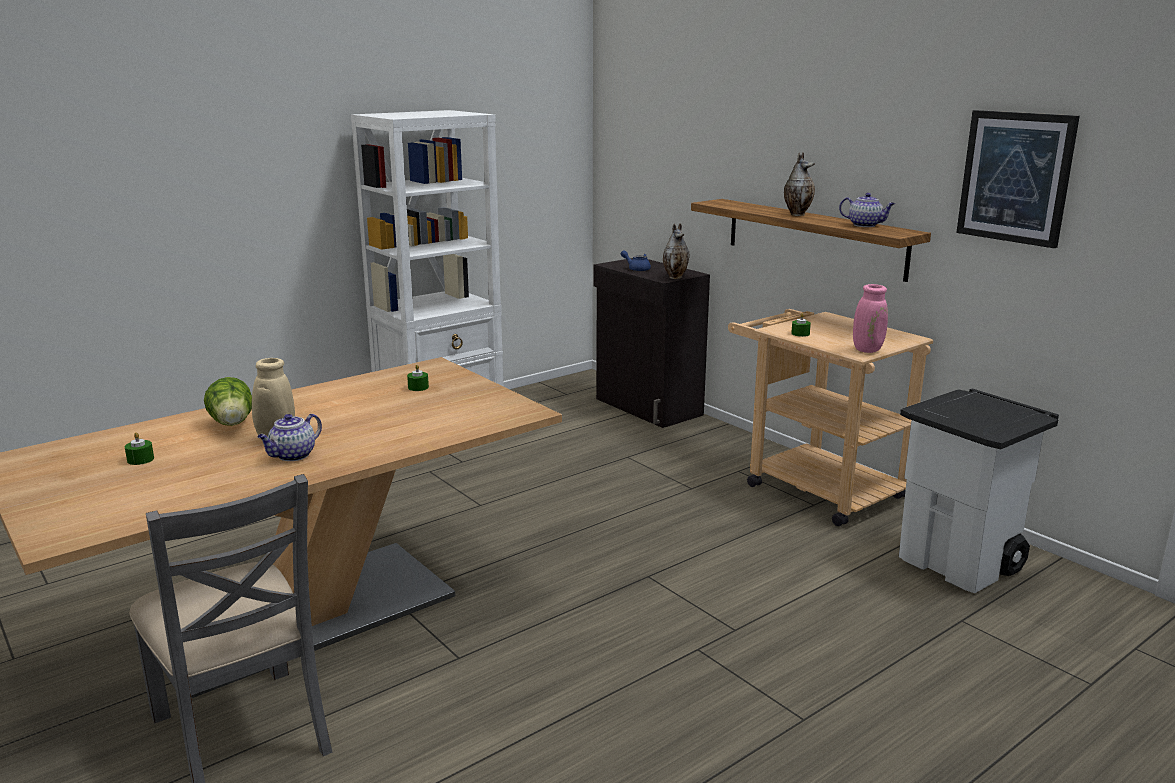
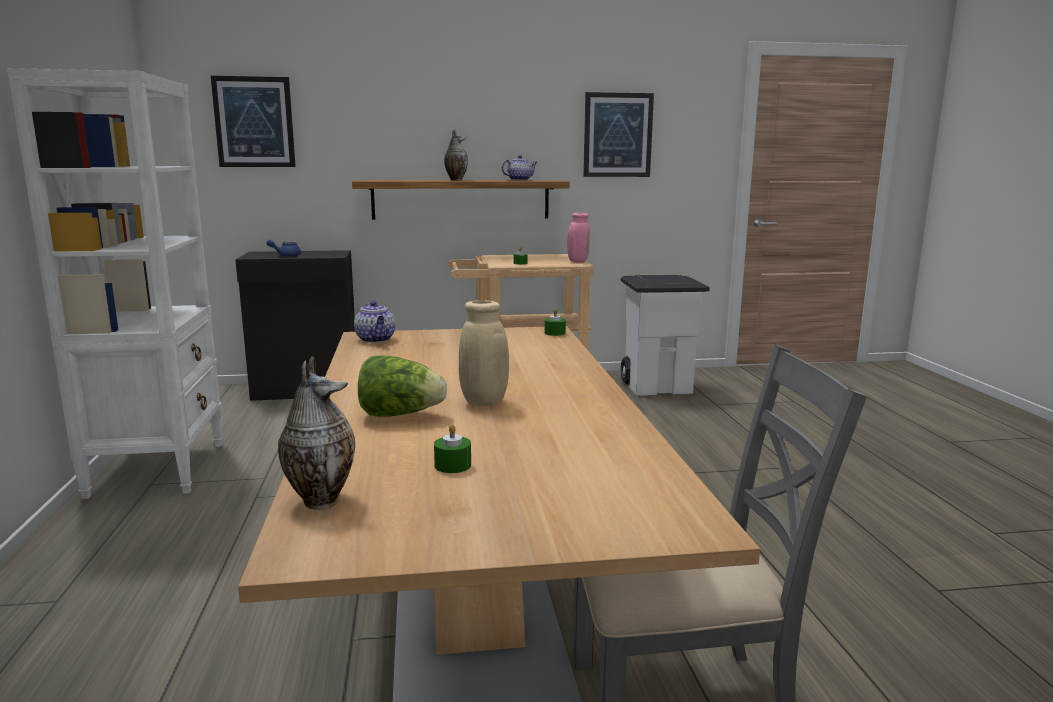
camera: 60 degrees left, 5 degrees down
(292, 456) = (547, 401): teapot -> teapot (376, 340)
(418, 387) = (421, 346): green candle -> green candle (555, 333)
(654, 129) = (254, 122): none -> picture
(676, 277) = (337, 254): vase -> vase (321, 499)

